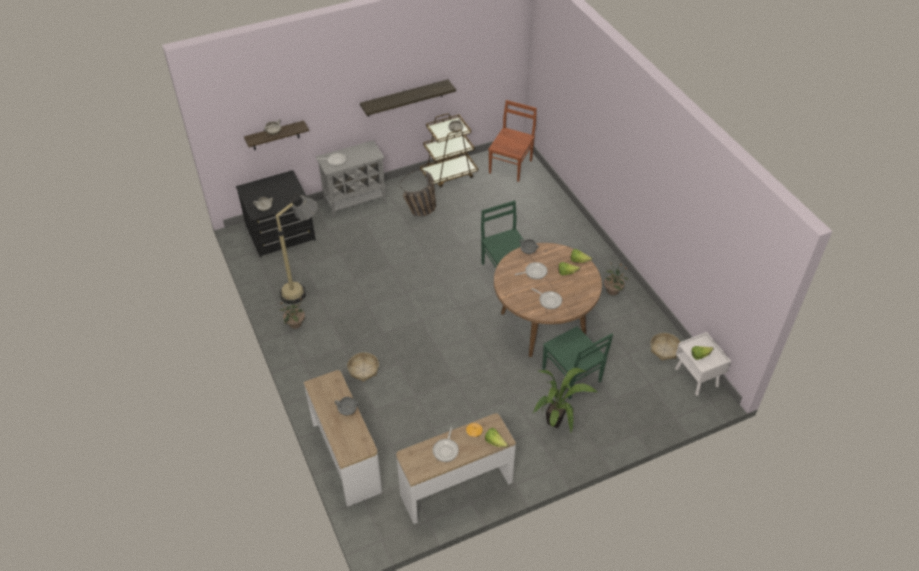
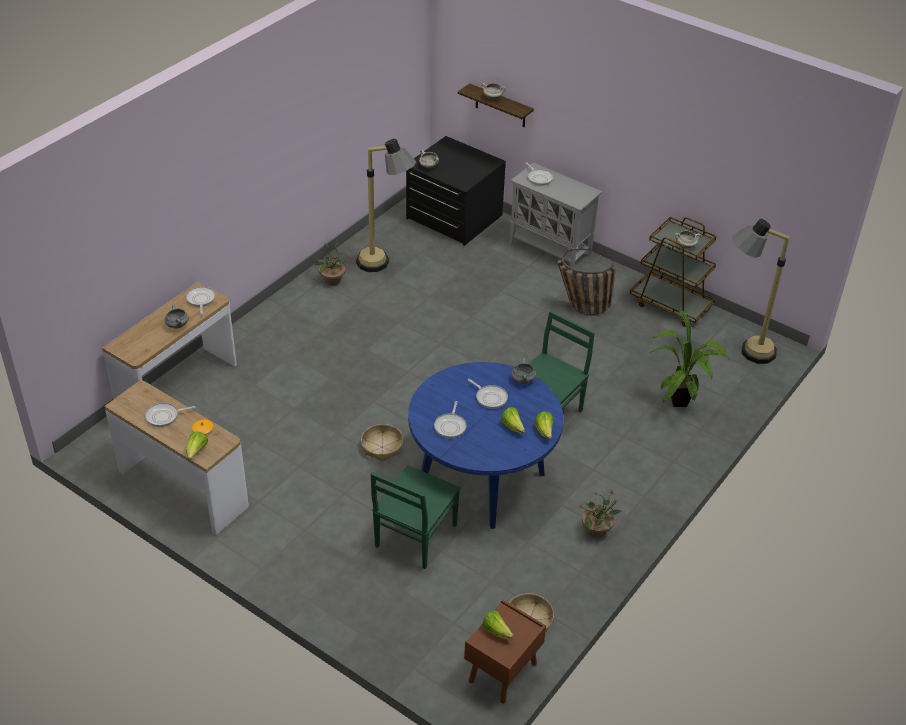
camera: 60 degrees right, 5 degrees down
(327, 387) = (201, 300): none -> frying pan
(363, 370) = (303, 355): basket -> basket (382, 447)
(405, 98) = (655, 164): shelf -> none
(511, 166) = (742, 353): brown chair -> floor lamp
(543, 324) = (482, 480): brown dining table -> blue dining table
(557, 423) = (329, 547): potted plant -> potted plant (679, 405)
(697, 378) = (502, 673): white nightstand -> brown nightstand

